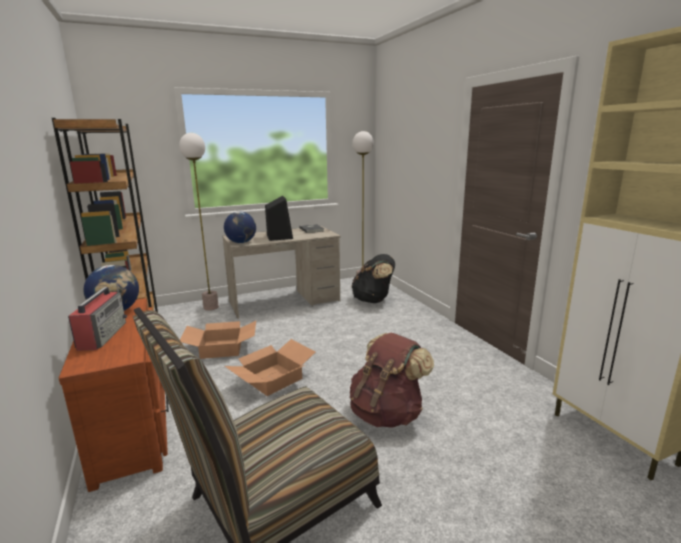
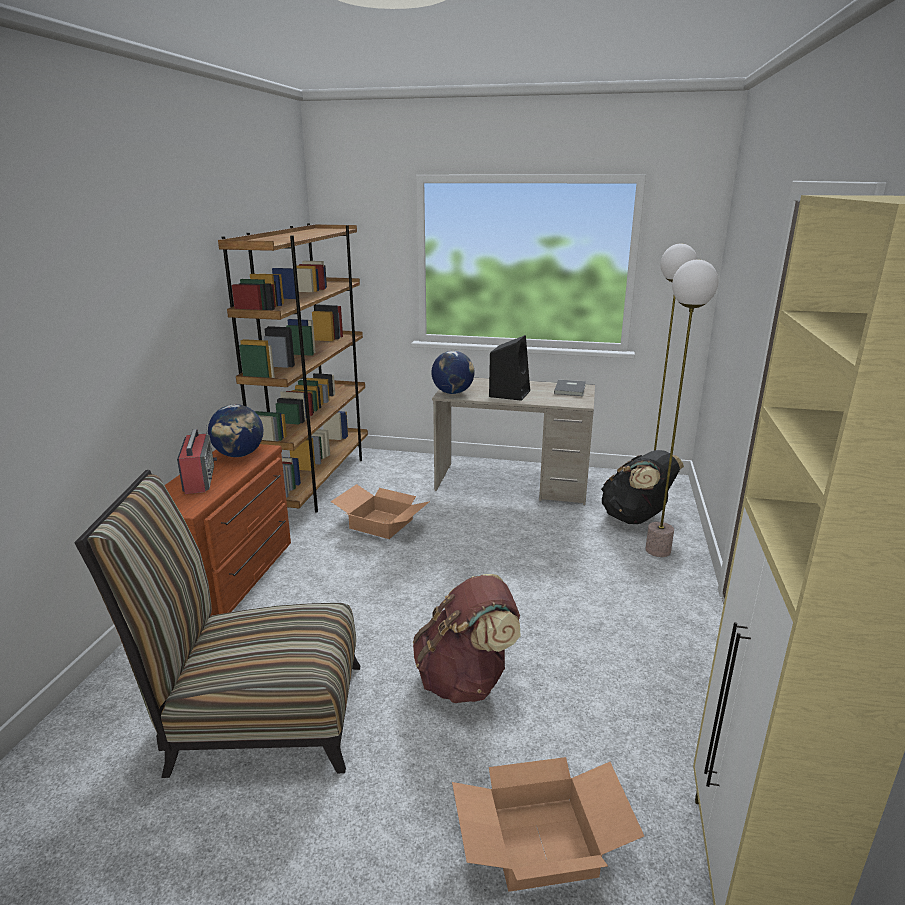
camera: 35 degrees right, 5 degrees up
(103, 335) = (199, 479): radio -> radio turned 45 degrees counterclockwise
(211, 307) = (422, 466): floor lamp -> floor lamp (657, 550)
(272, 379) = (392, 582): cardboard box -> cardboard box (540, 844)

